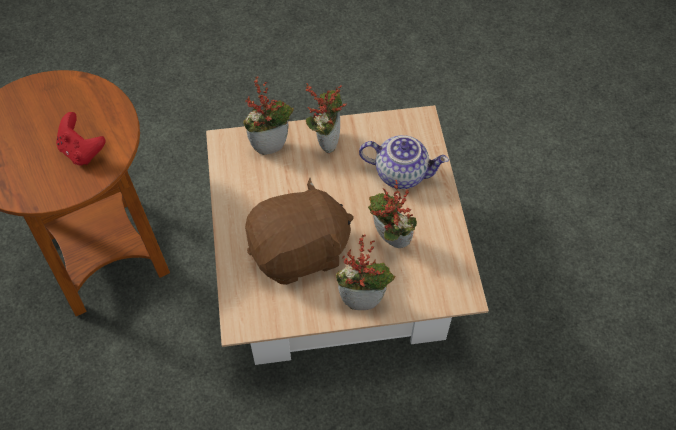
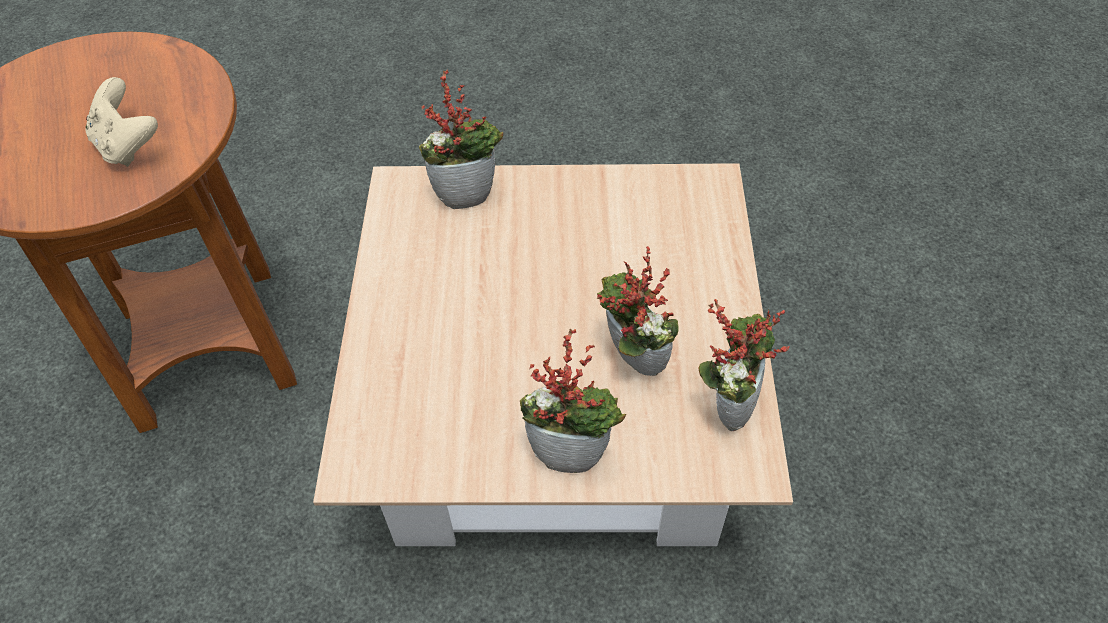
camera: 10 degrees right, 5 degrees down
(82, 151) = (129, 146): red game controller -> beige game controller
(299, 252) = (479, 363): brown plush toy -> none
(326, 140) = (556, 198): potted plant -> potted plant (728, 404)
(401, 173) = (670, 257): teapot -> none

